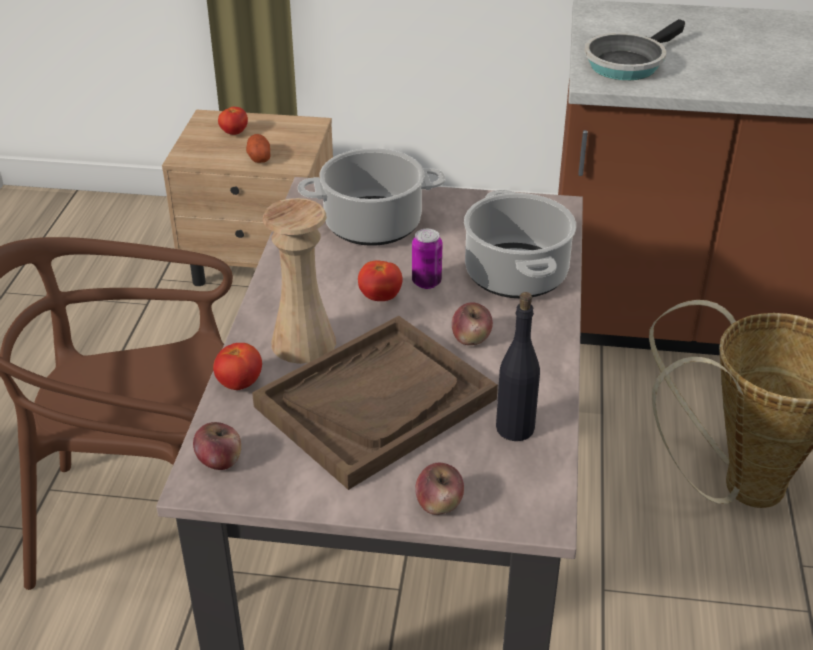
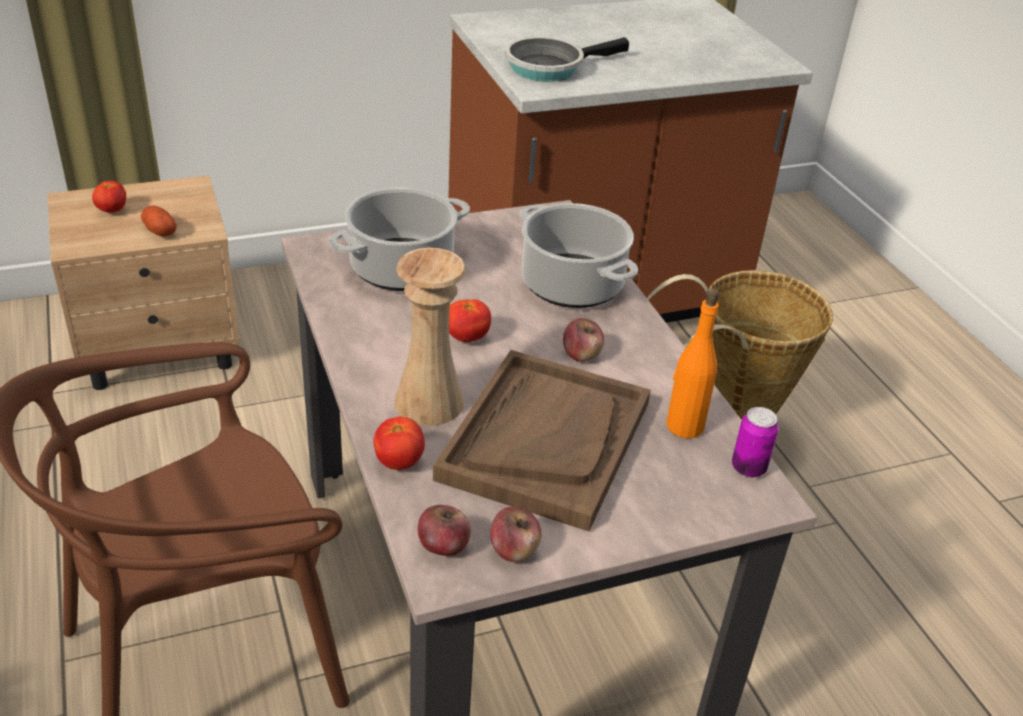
camera: 30 degrees left, 0 degrees up
(426, 282) = (498, 312): can -> can (748, 468)
(439, 504) = (678, 517): apple -> apple (514, 550)
(514, 428) = (684, 426): black bottle -> orange bottle
(627, 63) = (549, 67): frying pan -> frying pan turned 45 degrees clockwise

